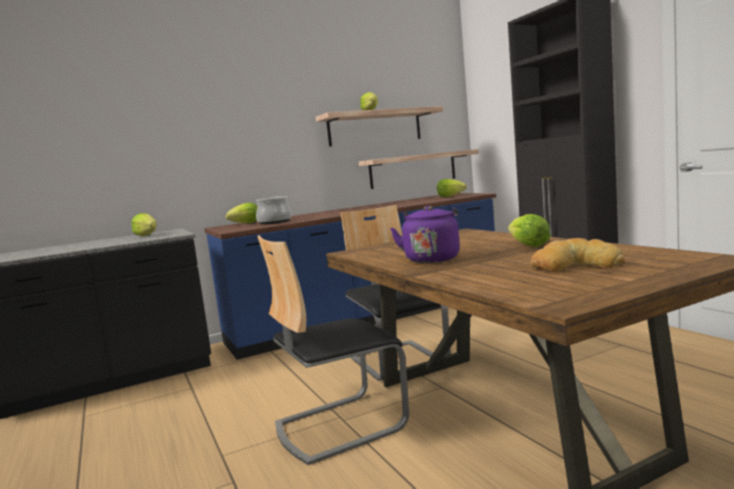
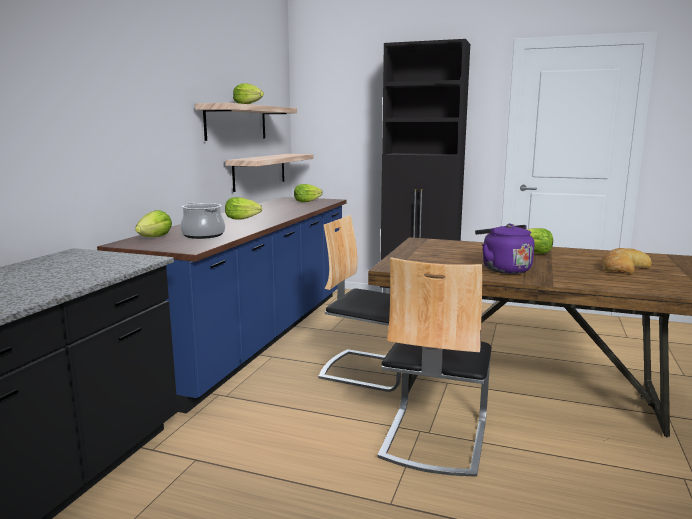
camera: 45 degrees left, 5 degrees up
(147, 235) = (73, 263): lettuce -> lettuce (241, 219)

